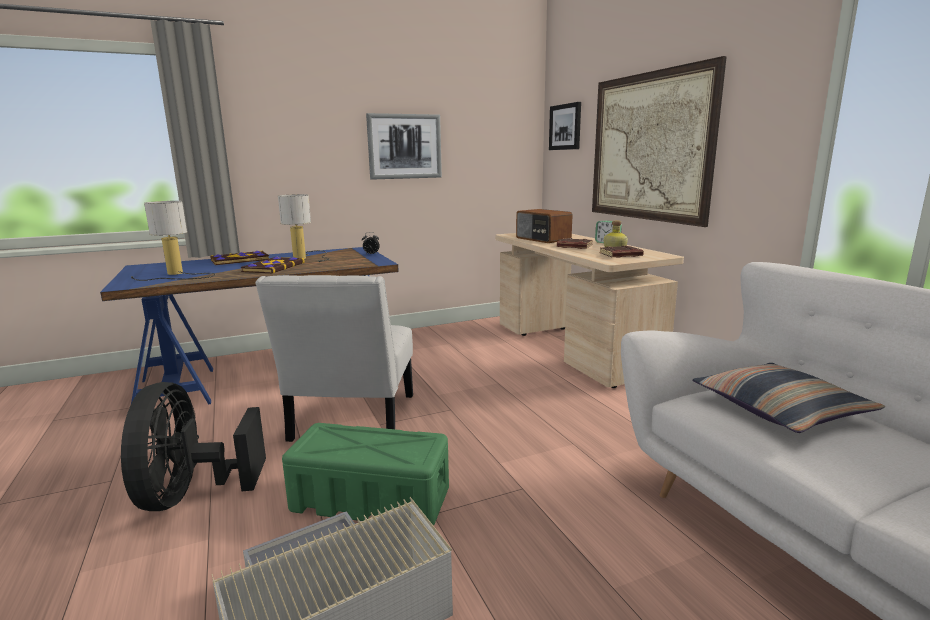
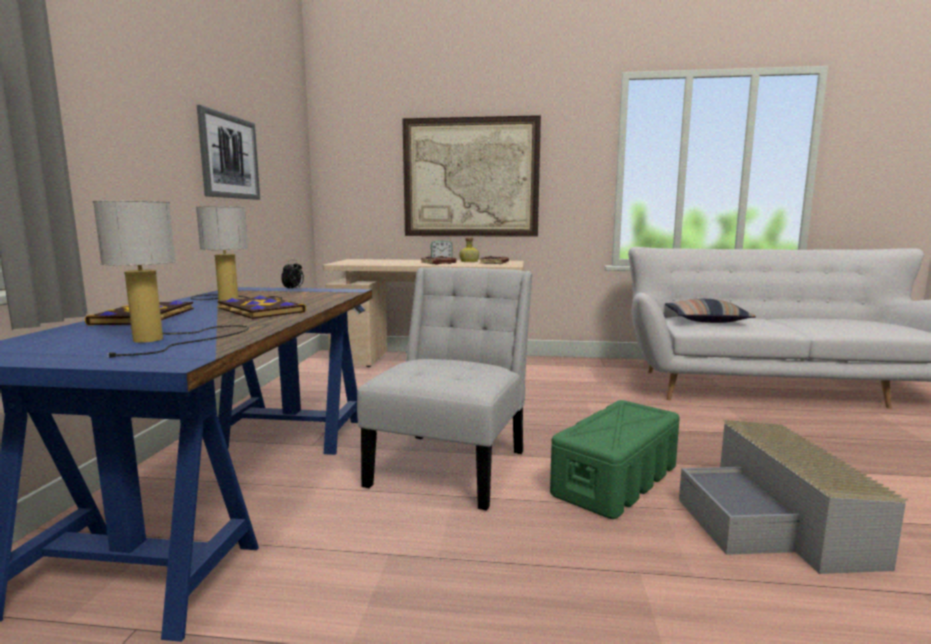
camera: 60 degrees left, 5 degrees down
(192, 494) = (534, 579): black fan -> none
(351, 421) = (452, 464): white chair -> white chair turned 105 degrees counterclockwise
(542, 239) = (385, 263): radio -> none
(565, 127) = (351, 156): picture -> none

